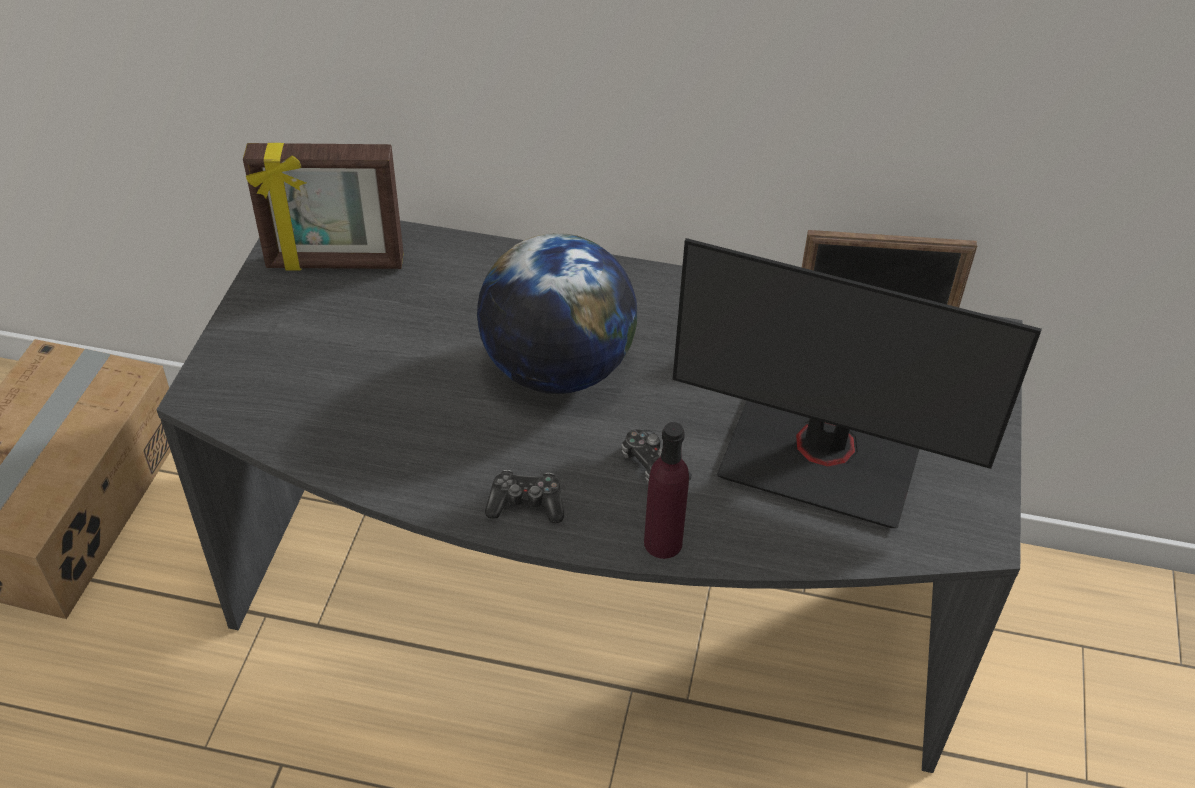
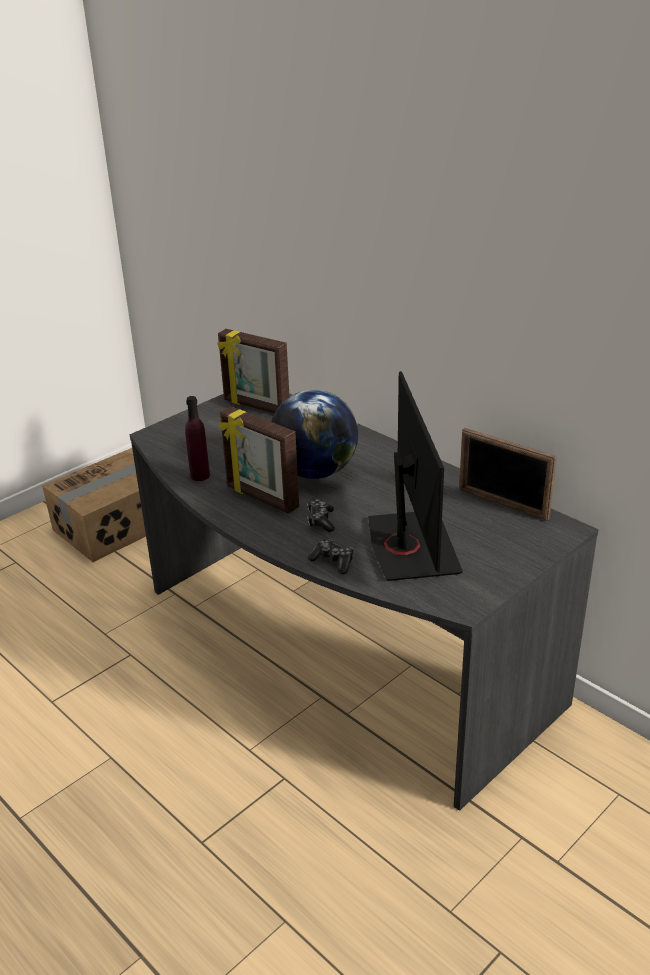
camera: 35 degrees right, 15 degrees down
(520, 458) = (261, 498): none -> picture frame
(526, 504) = (245, 515): game controller -> game controller (333, 561)
(663, 543) = (293, 550): purple bottle -> purple bottle (200, 476)
(821, 458) = (410, 546): monitor -> monitor turned 150 degrees counterclockwise

